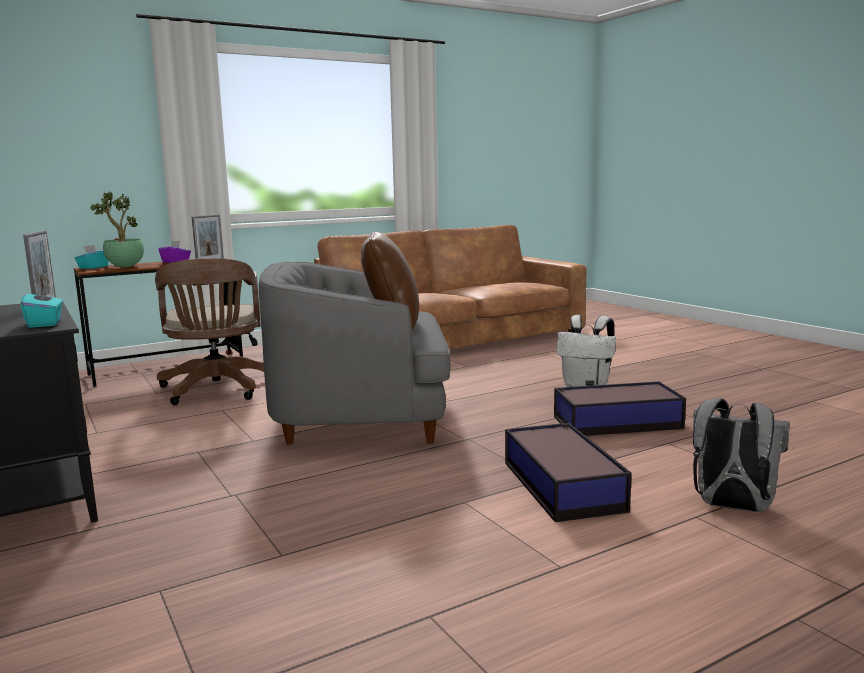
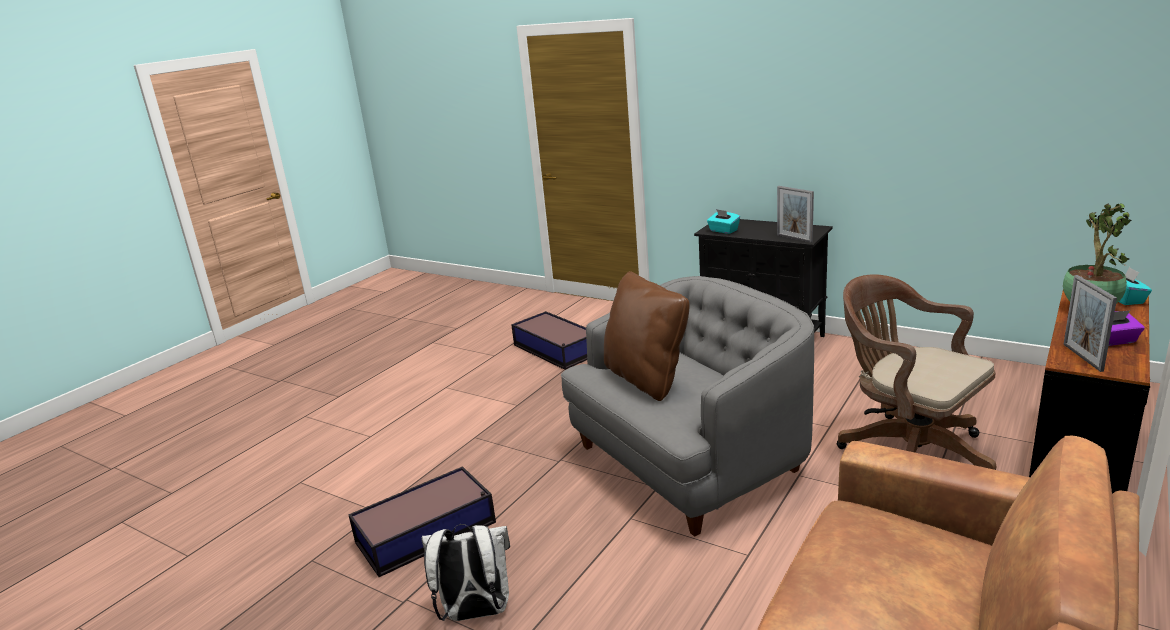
camera: 155 degrees right, 10 degrees up
(562, 484) = (460, 436): storage box -> storage box (556, 350)
(731, 507) = (344, 450): grey backpack -> none

